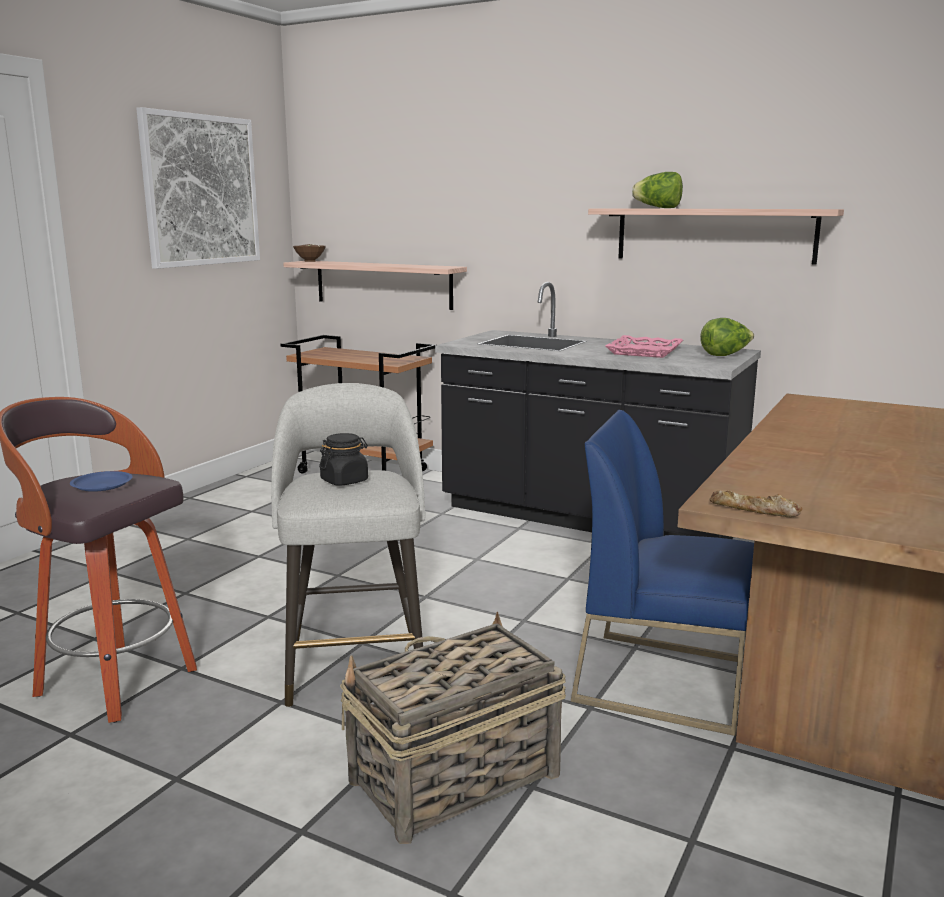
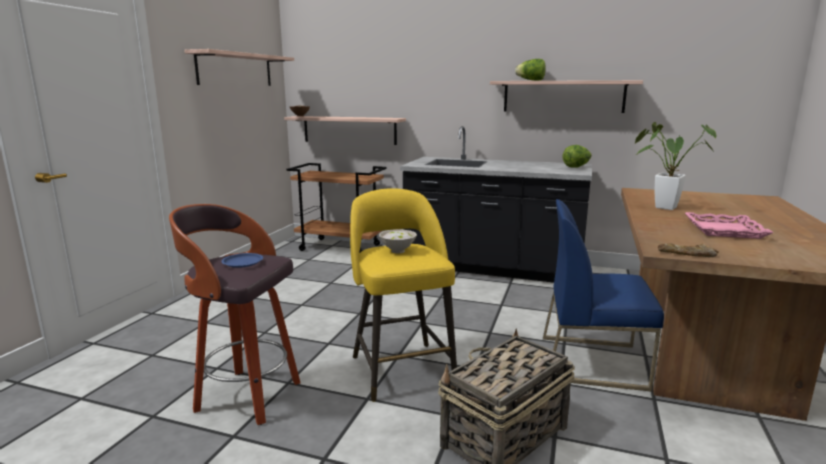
camera: 10 degrees left, 0 degrees up
(201, 190) = (235, 69): picture -> shelf
(344, 481) = (398, 251): black jar -> white bowl
(355, 663) = (401, 368): grey stool -> yellow stool
(643, 352) = (528, 166): pink tray -> pink tray (723, 230)
(811, 429) = (660, 207): none -> potted plant

